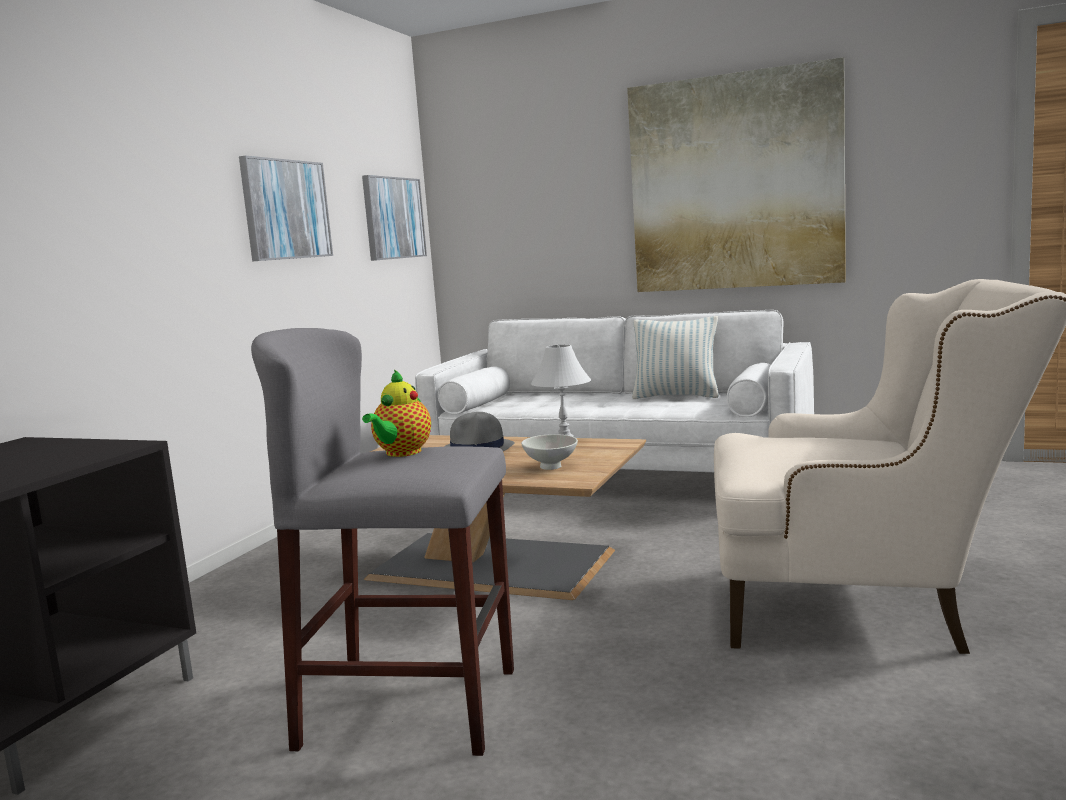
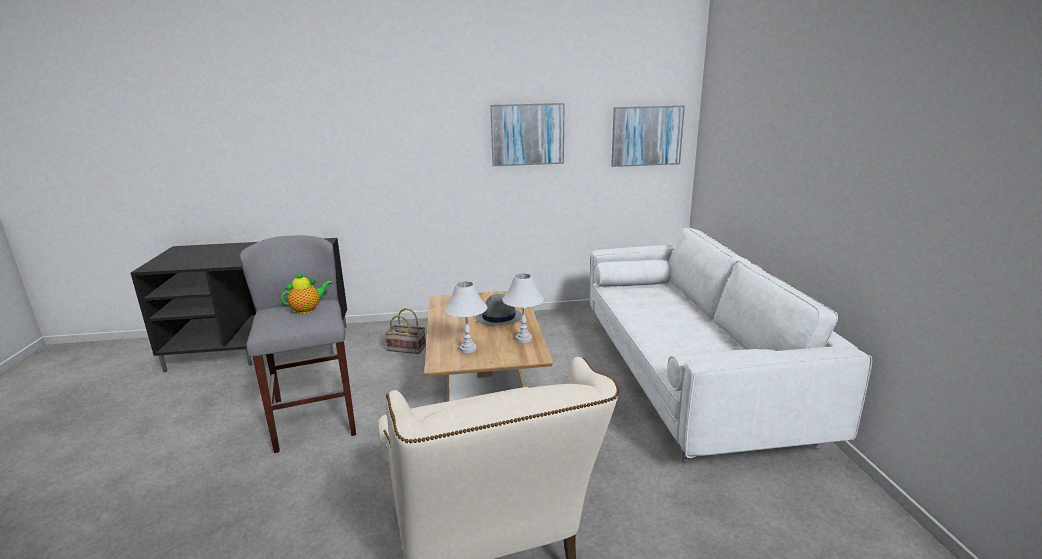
camera: 60 degrees right, 10 degrees up
(279, 606) = (408, 348): none -> basket
(401, 453) = (308, 310): teapot -> teapot turned 150 degrees clockwise
(552, 466) = (467, 349): white bowl -> white table lamp
(676, 396) = (719, 343): pillow -> none
(735, 183) = (860, 163): picture -> none

